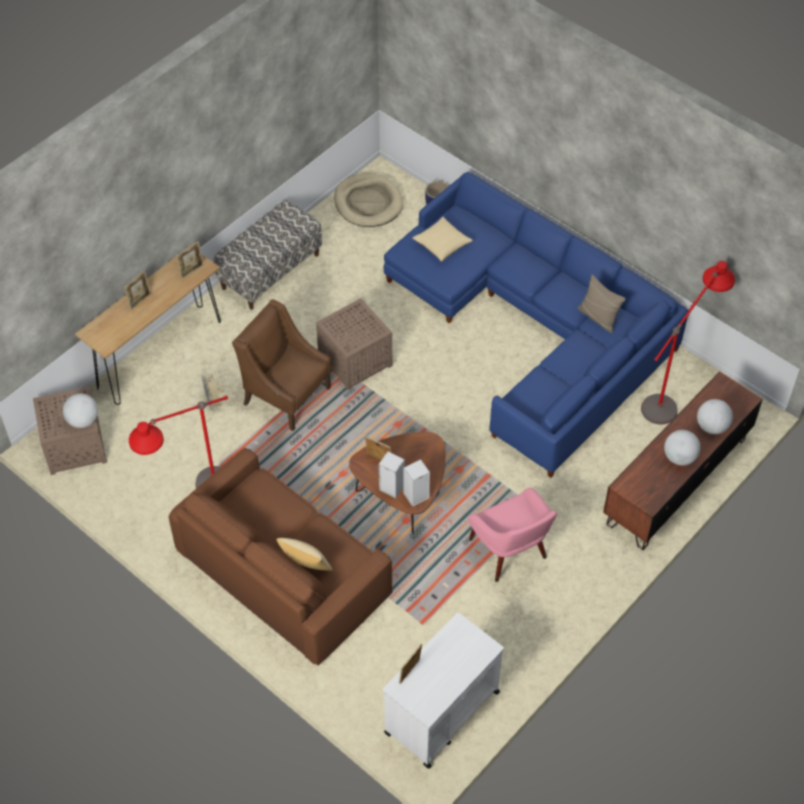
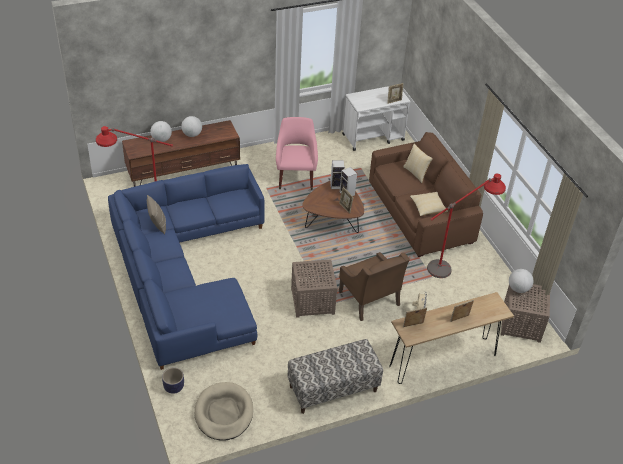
camera: 155 degrees left, 10 degrees down
(442, 245) = (214, 307): pillow -> pillow (427, 208)

